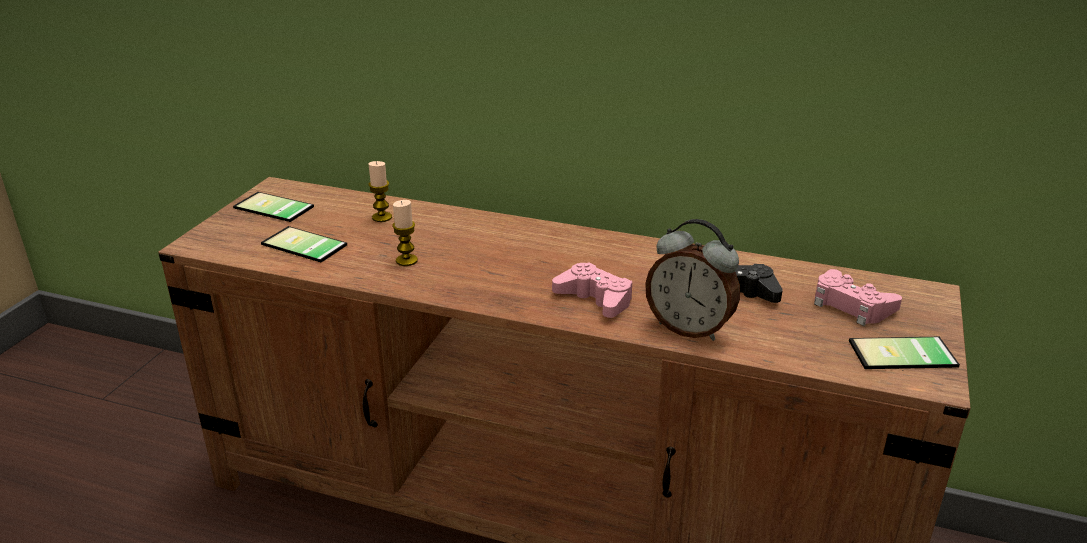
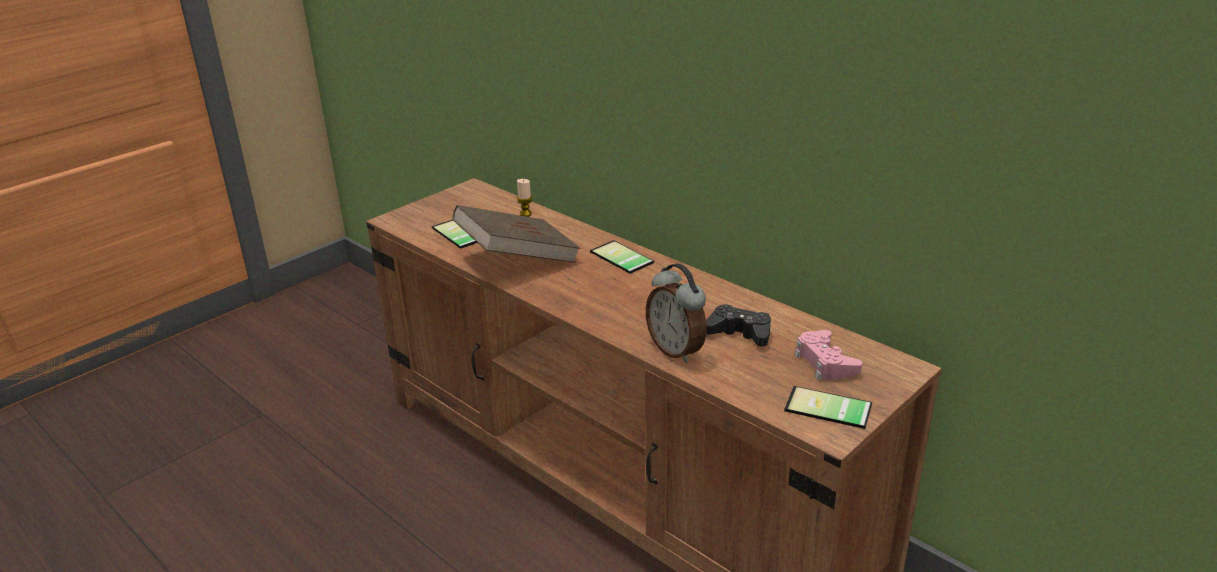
camera: 25 degrees right, 0 degrees up
(271, 209) = (456, 203): phone -> phone (619, 258)
(406, 260) = (517, 258): candle -> brown book
(595, 299) = (626, 314): pink game controller -> none

